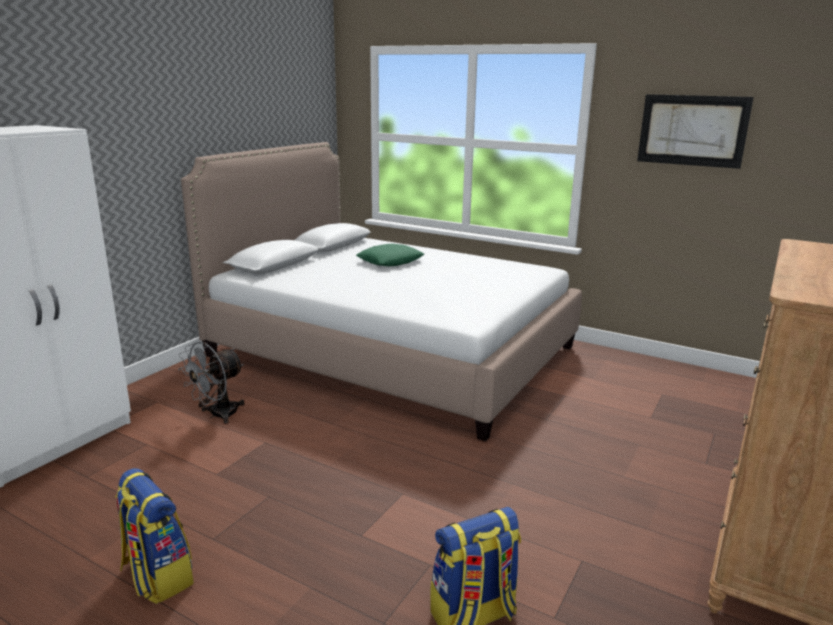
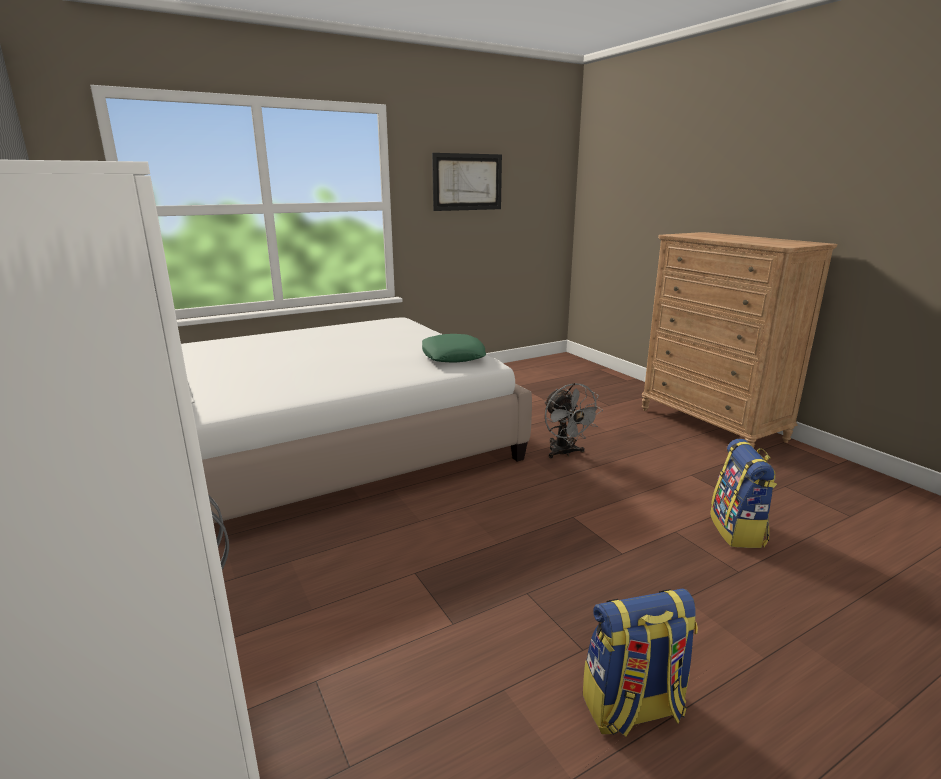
camera: 60 degrees left, 0 degrees up
(217, 415) = (308, 597): grey fan -> grey fan (565, 453)
(390, 261) = (268, 353): green pillow -> green pillow (452, 355)

